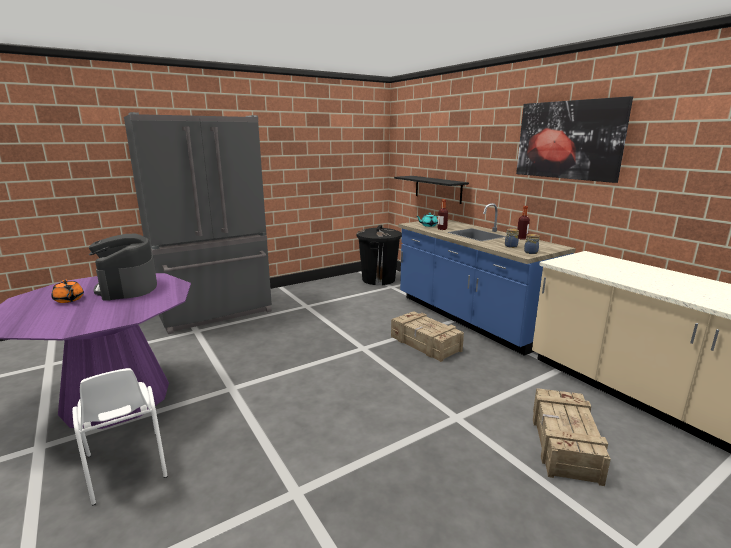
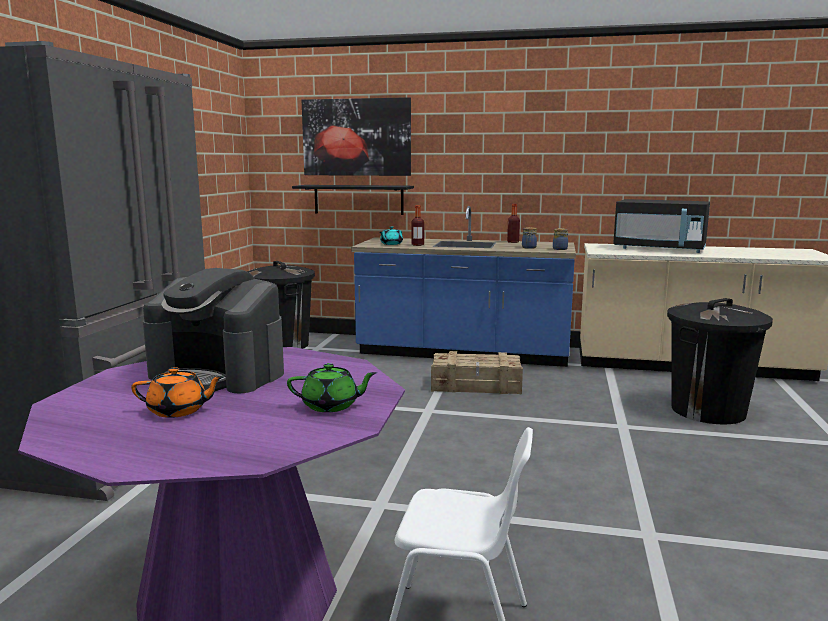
camera: 45 degrees left, 5 degrees down
(96, 318) = (331, 406): none -> green teapot
(563, 444) = (708, 410): crate -> black trash can
(568, 140) = (549, 129): picture -> picture (356, 137)
(633, 272) = (659, 249): none -> black microwave

